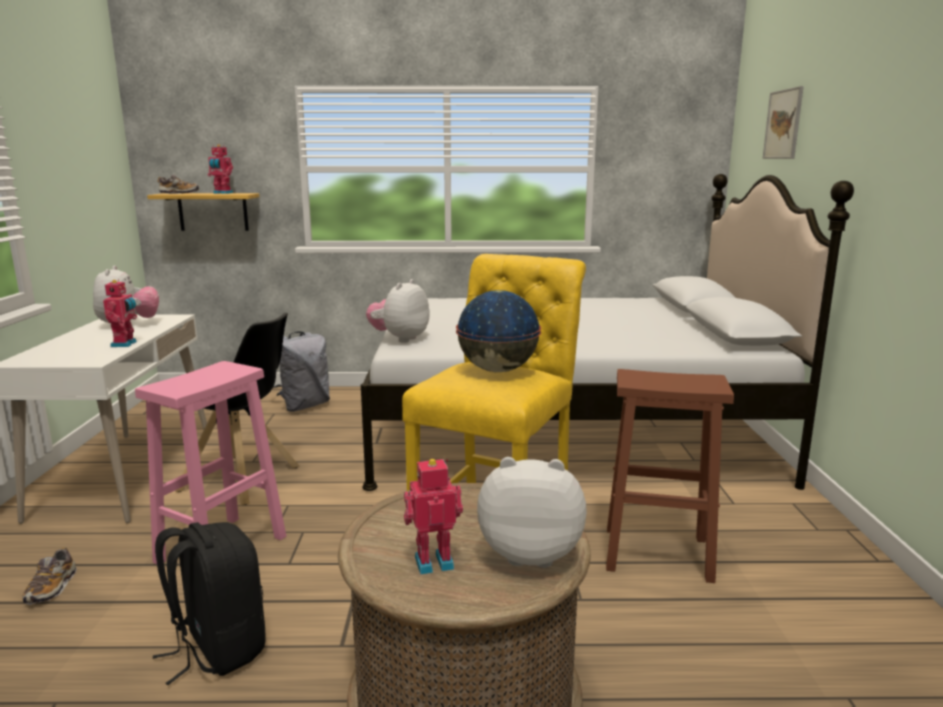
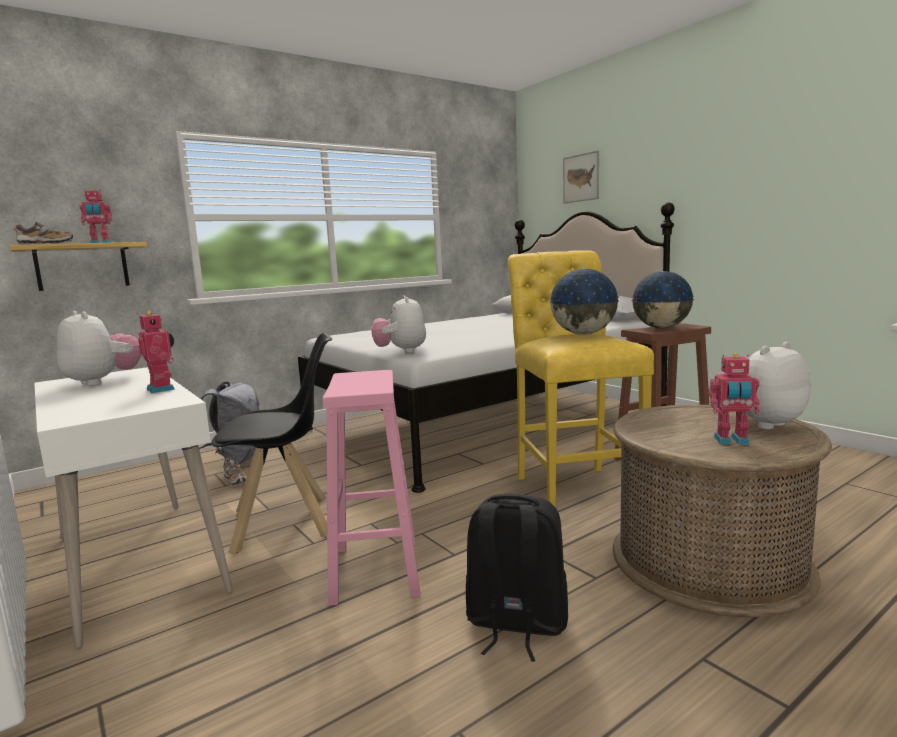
camera: 35 degrees left, 5 degrees down
(52, 588) = (255, 671): shoe -> shoe (235, 480)
(433, 561) = (732, 441): toy robot -> toy robot turned 120 degrees counterclockwise
(670, 379) = (662, 328): none -> globe

